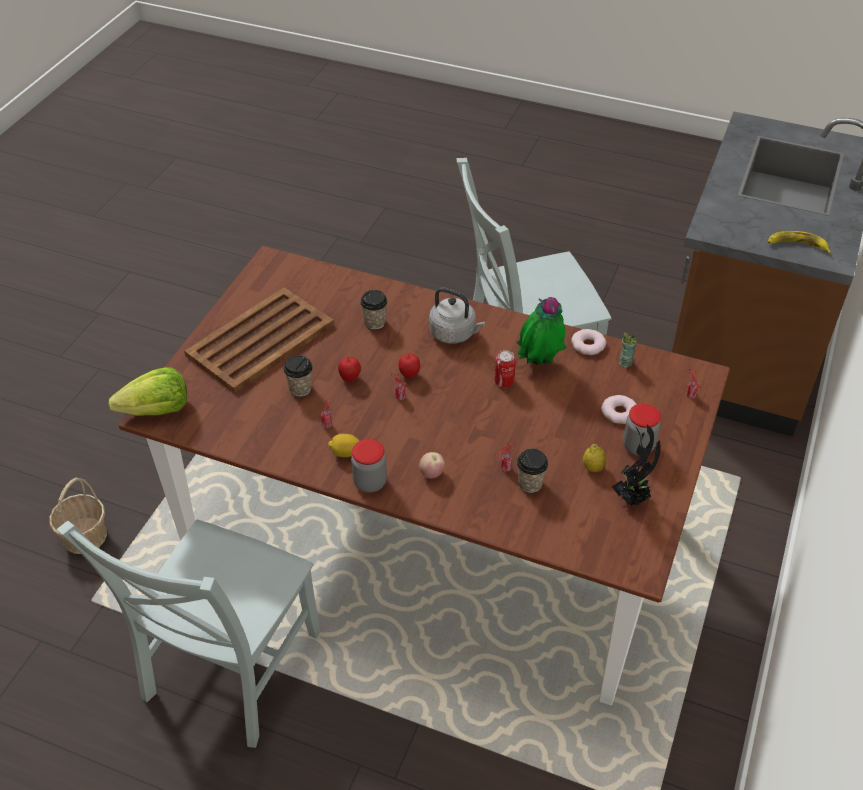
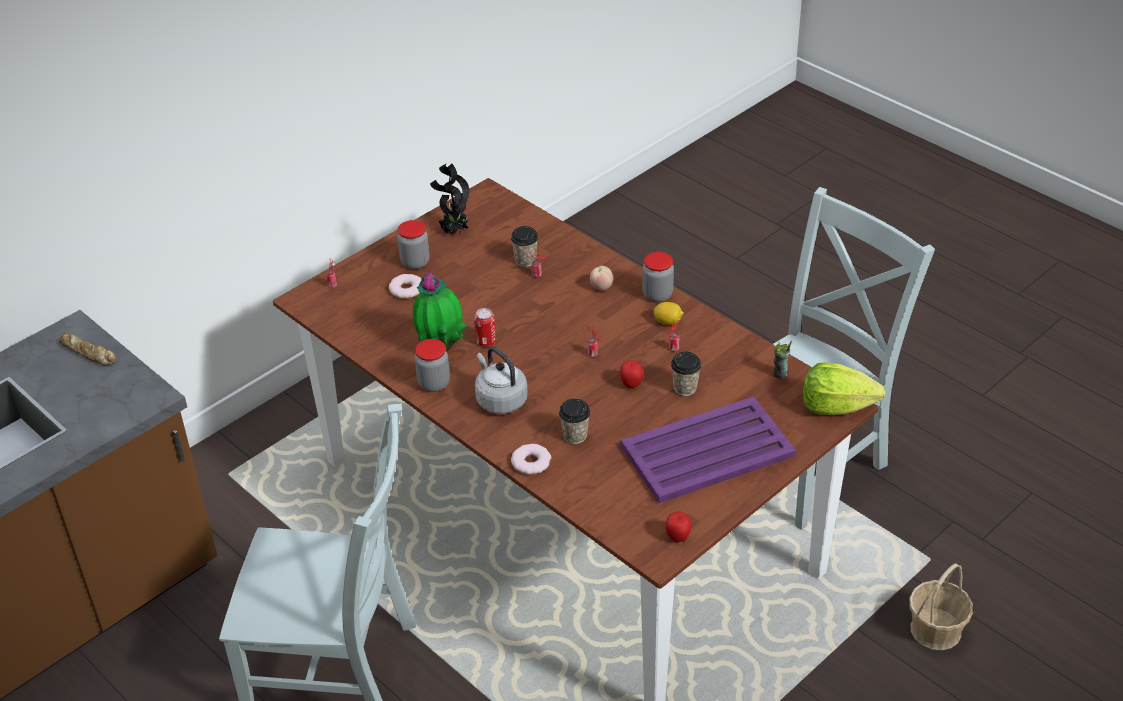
camera: 155 degrees left, 5 degrees down
(262, 339) = (705, 451): brown tray -> purple tray
(409, 375) = (571, 371): apple -> apple (678, 537)
(519, 331) = (434, 383): none -> jar
(588, 345) = (379, 352): donut -> donut (531, 462)
(593, 468) = (466, 257): lemon -> none
(625, 362) = (360, 327): cup -> cup (780, 374)
(797, 245) = (87, 353): banana -> bread

